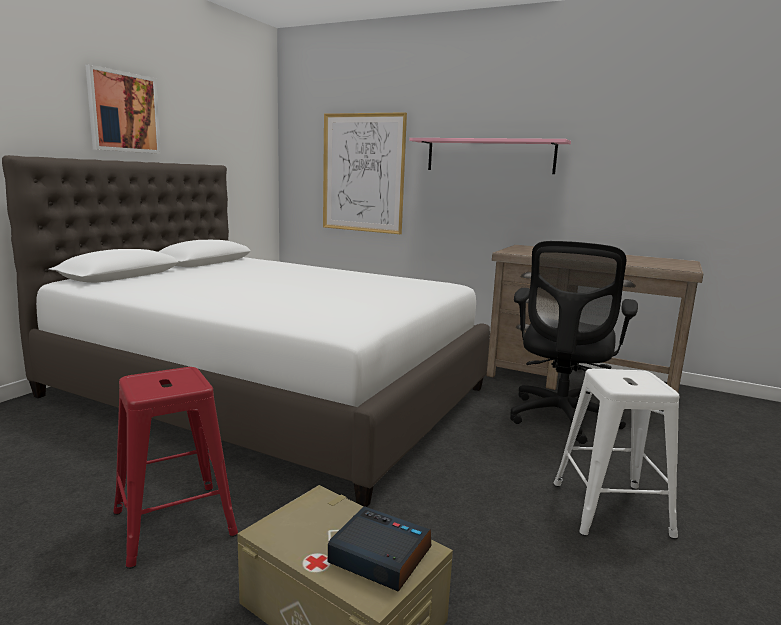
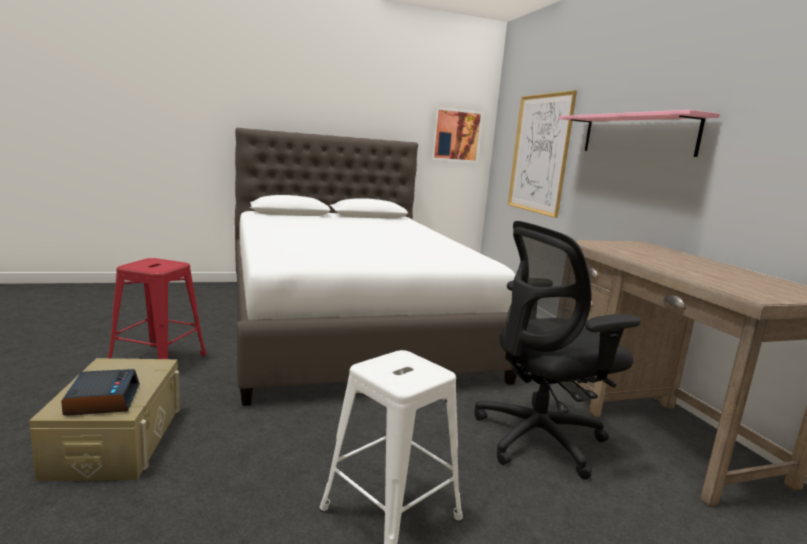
camera: 45 degrees right, 0 degrees up
(123, 112) = (334, 100): picture -> picture (456, 135)

